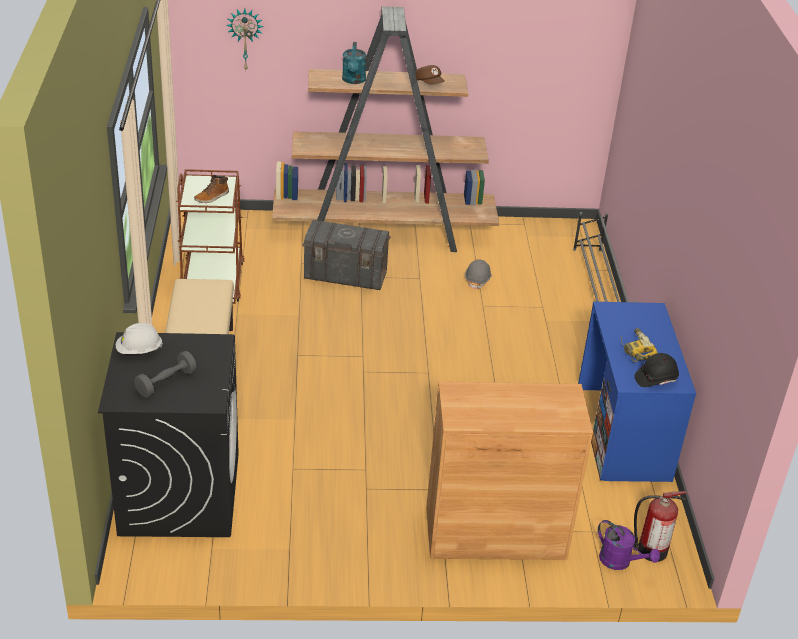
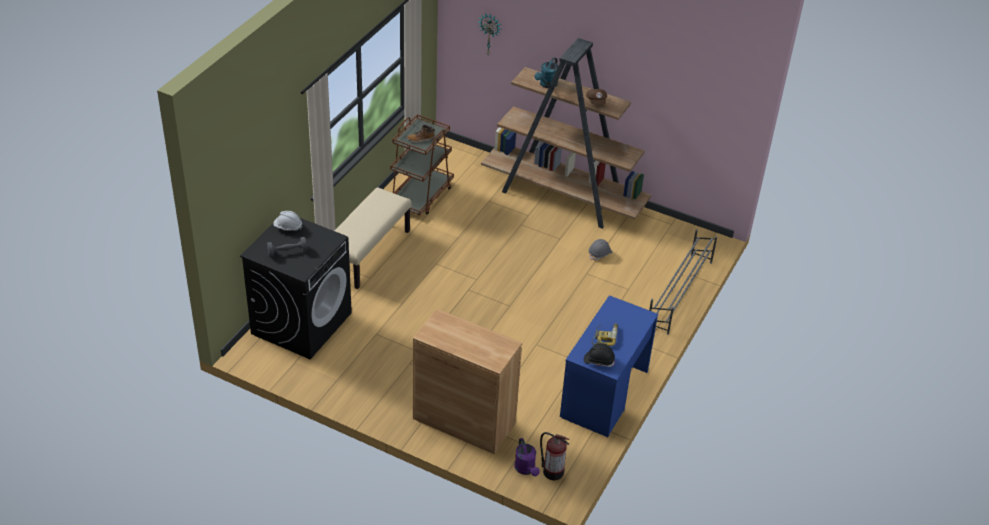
camera: 30 degrees right, 5 degrees up
(346, 276) = (511, 220): grey storage box -> none

